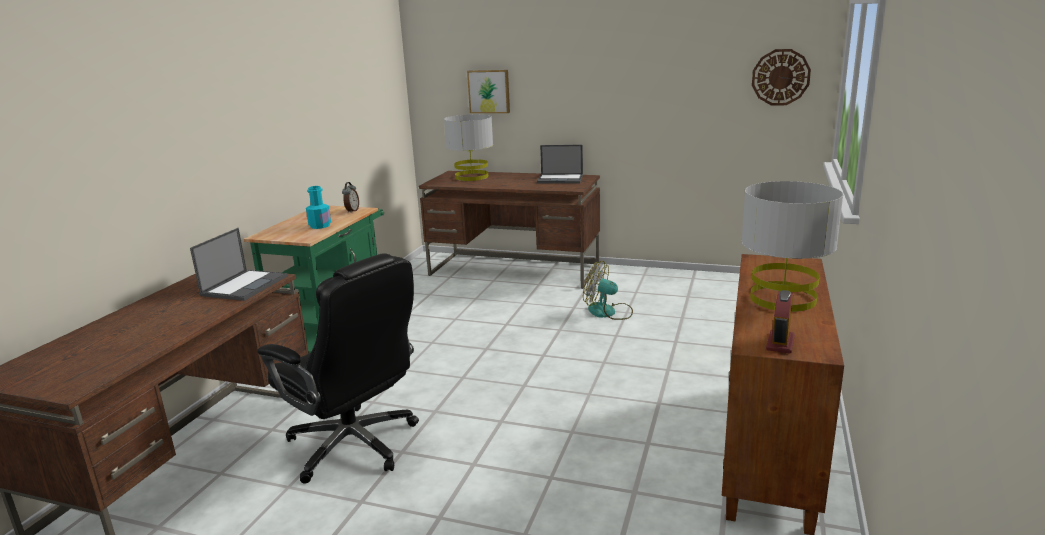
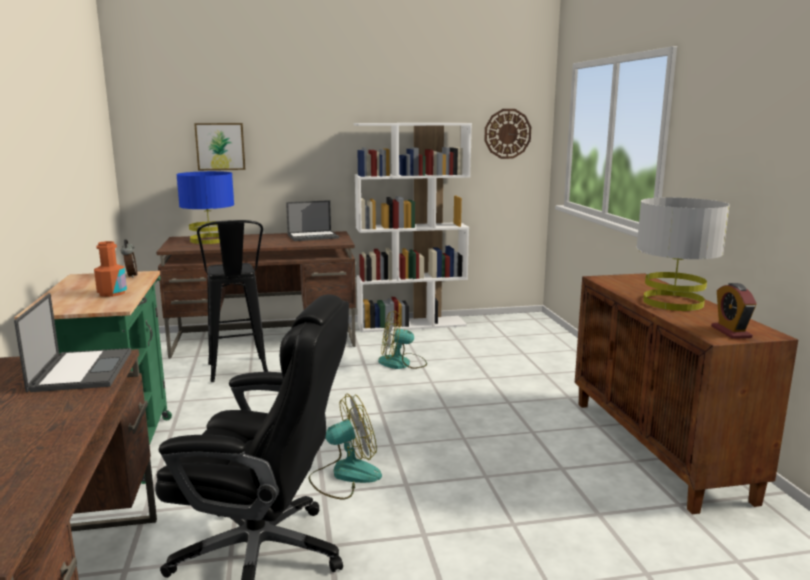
camera: 30 degrees left, 5 degrees down
(320, 226) = (112, 293): turquoise bottle -> orange bottle
(463, 402) = (345, 475): none -> fan
(466, 298) = (238, 374): none -> black stool
(472, 177) = (209, 240): grey table lamp -> blue table lamp
(658, 274) = (412, 324): none -> white bookcase

